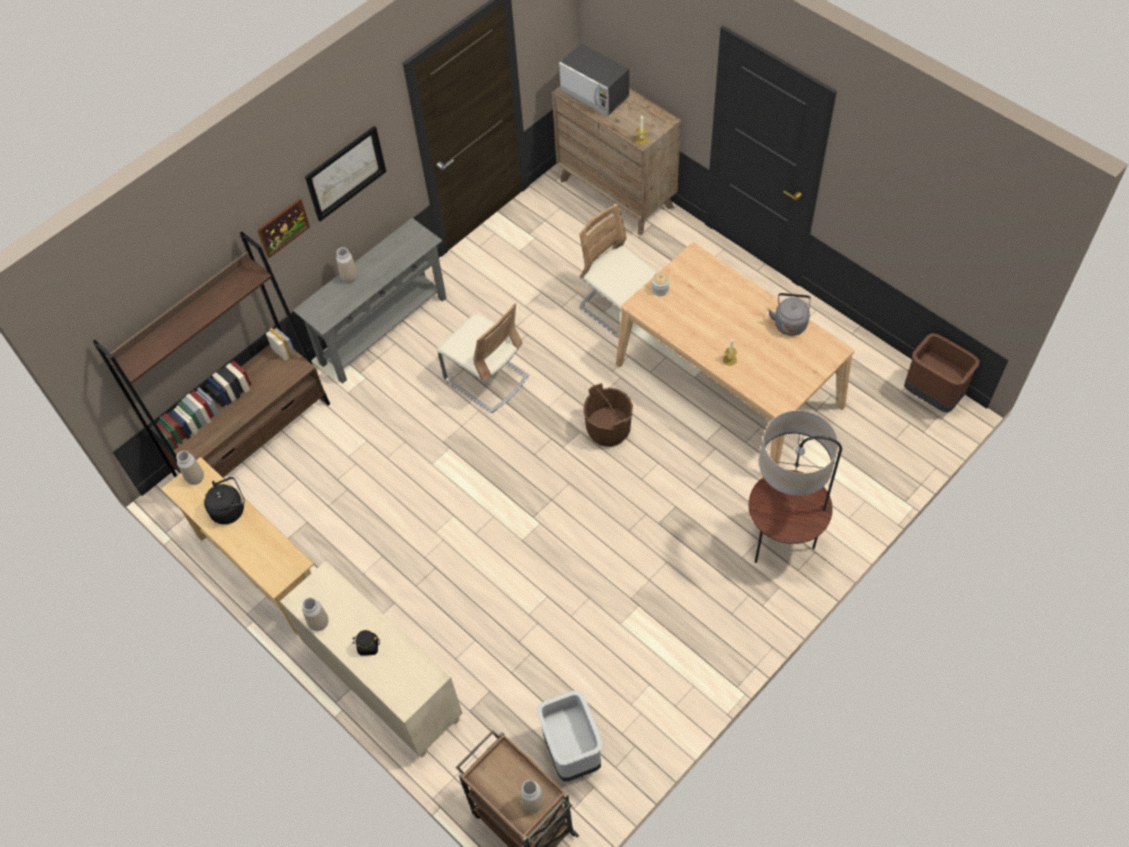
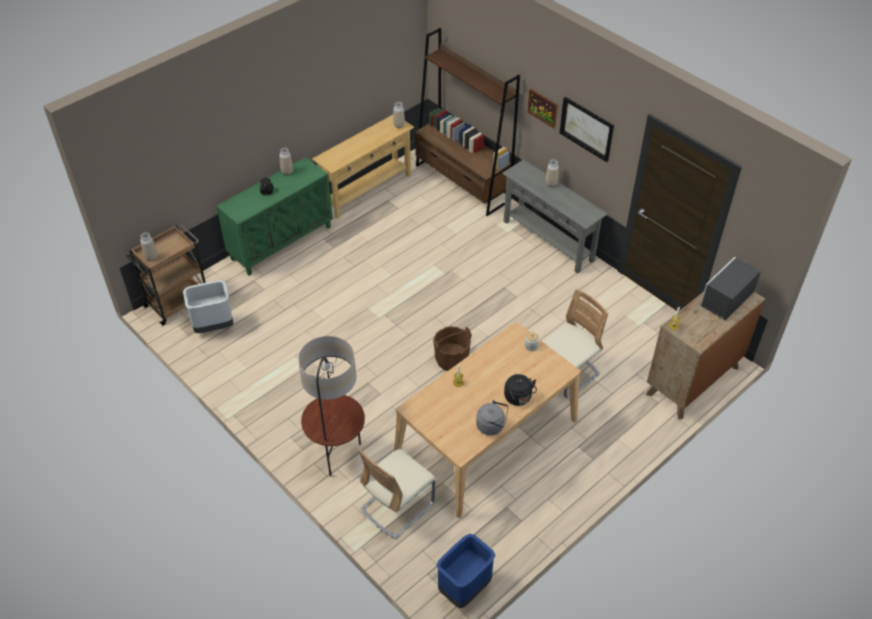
camera: 90 degrees right, 10 degrees down
(230, 509) = (374, 139): black kettle -> black kettle (519, 398)
(382, 683) = (281, 242): beige cabinet -> green cabinet
(486, 378) = (502, 293): beige chair -> beige chair (397, 506)
(932, 395) = (464, 589): brown trash can -> blue trash can

